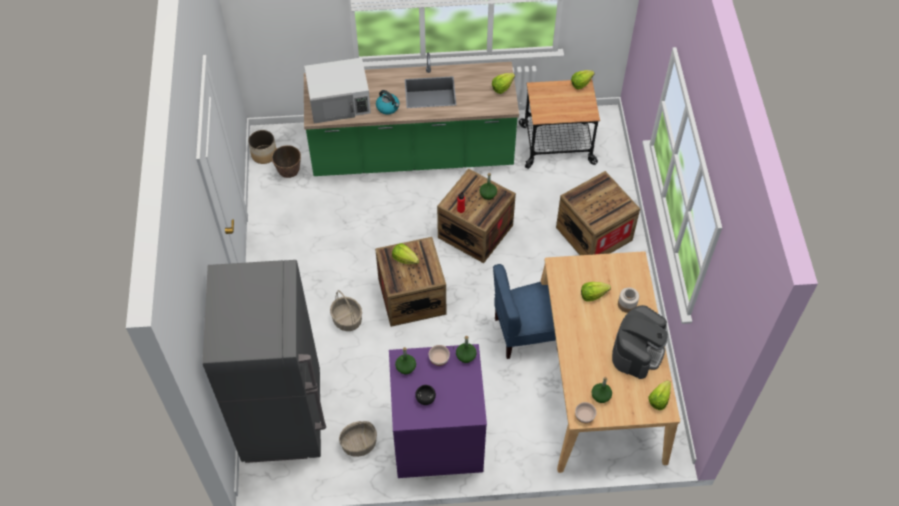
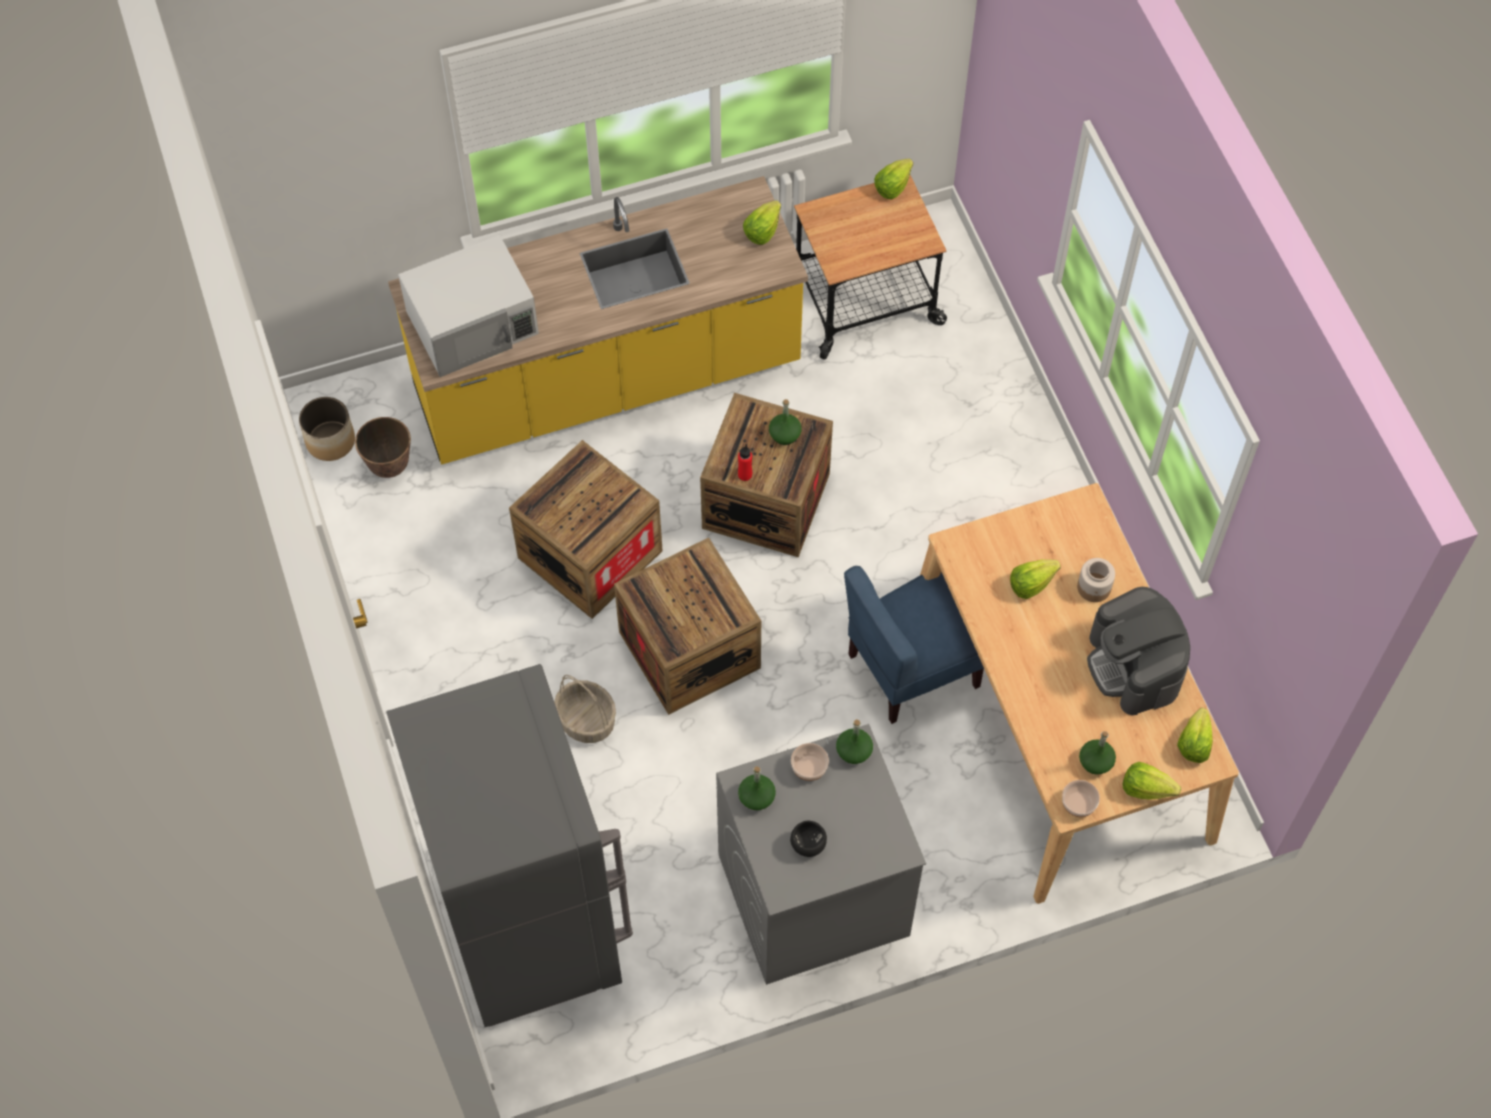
camera: 15 degrees left, 5 degrees up
(359, 443) = (680, 940): basket -> none
(388, 107) = (567, 315): kettle -> none
(405, 259) = (674, 591): lettuce -> lettuce (1146, 788)
(412, 154) = (607, 379): green counter -> yellow counter
(437, 438) = (812, 895): purple washing machine -> grey washing machine
(594, 234) = (977, 456): crate -> crate (590, 554)
(637, 350) = (1134, 666): coffee machine -> coffee machine turned 150 degrees clockwise

